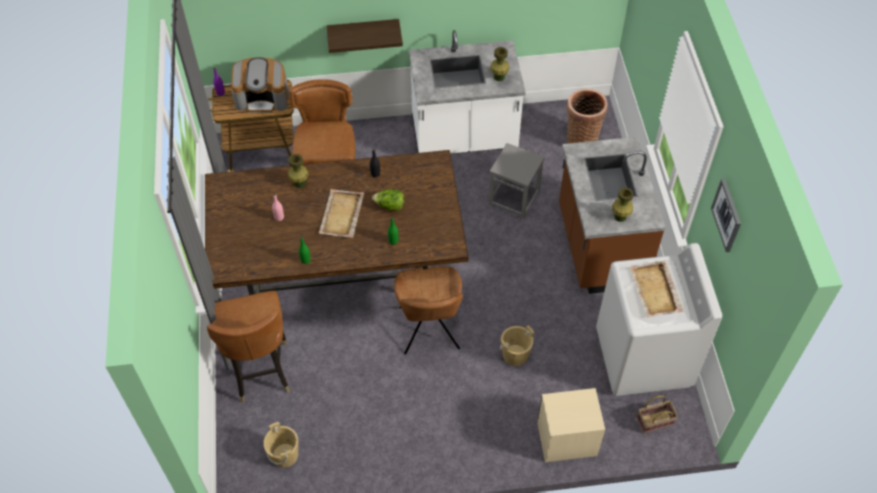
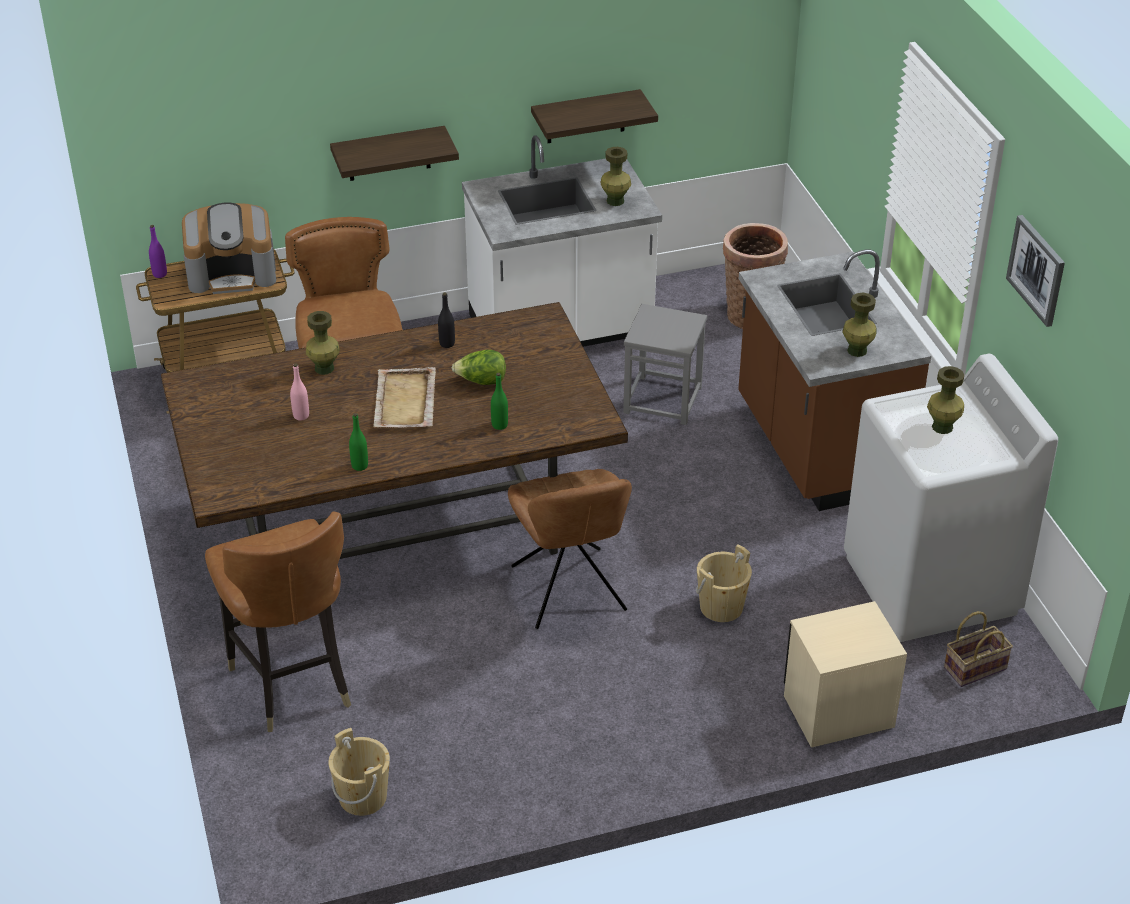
camera: 10 degrees left, 15 degrees down
(489, 18) = (585, 117): none -> shelf
(655, 291) = (942, 427): beige tray -> green vase

